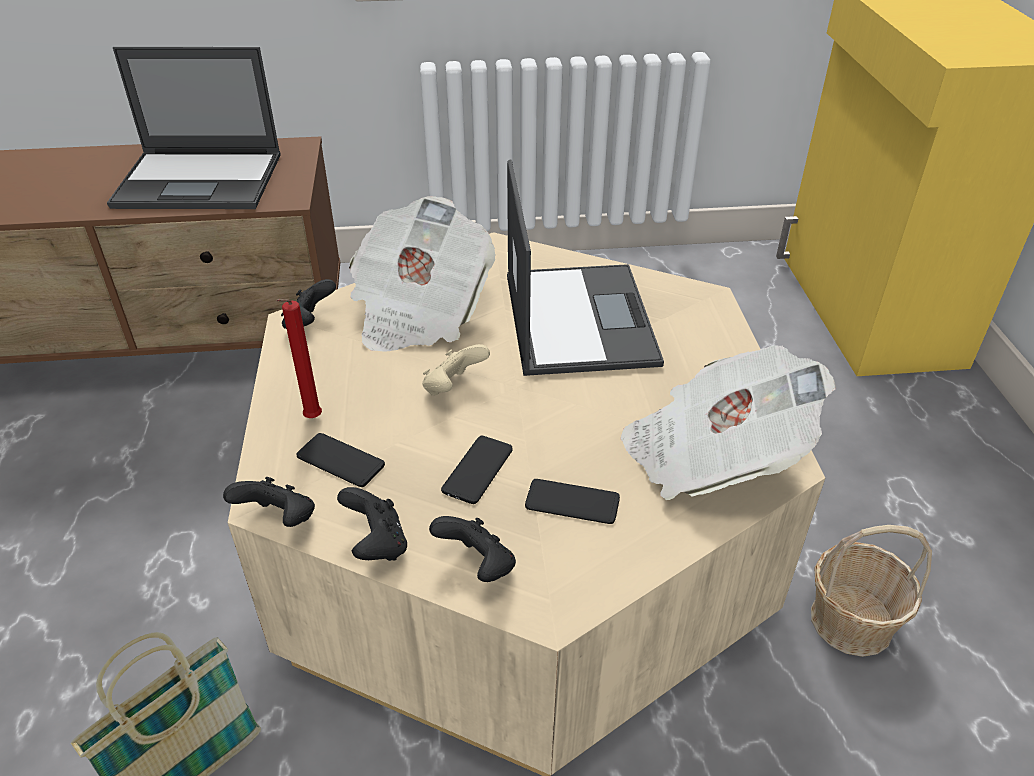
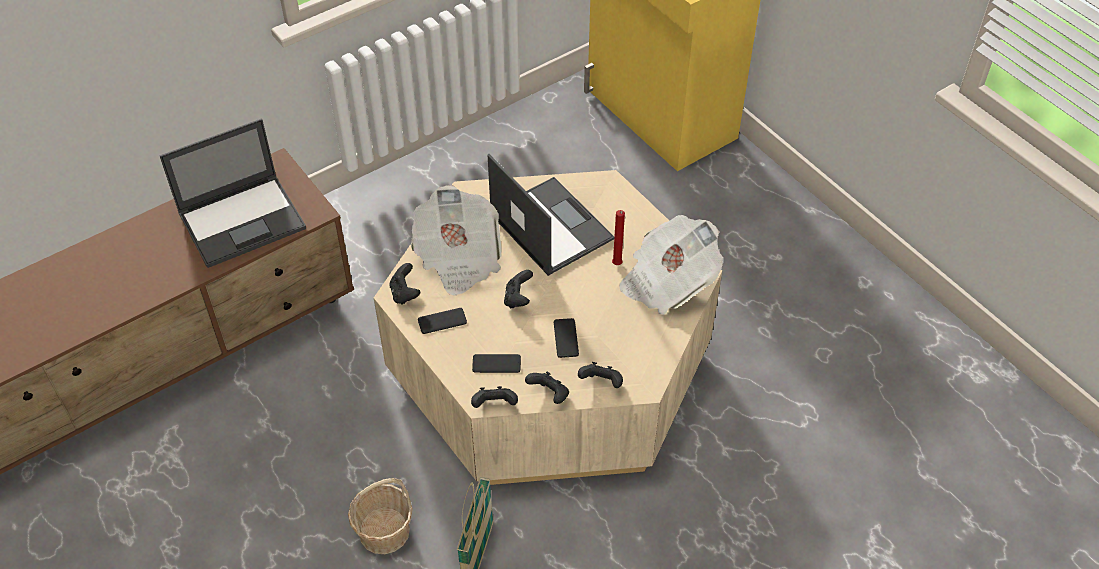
camera: 30 degrees left, 10 degrees up
(311, 419) = (461, 349): red candle -> red candle (617, 265)
(453, 388) = (518, 299): beige game controller -> black game controller
(572, 502) = (620, 334): phone -> phone (442, 321)
(850, 620) = (741, 328): basket -> basket (383, 531)

